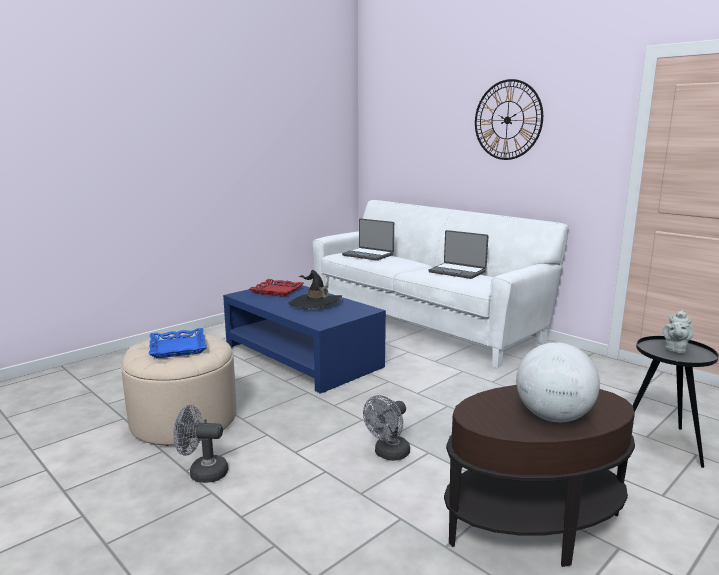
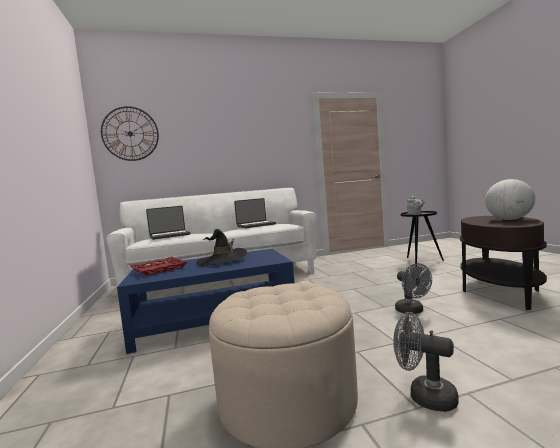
camera: 60 degrees left, 10 degrees down
(178, 347) = (284, 298): blue tray -> none
(202, 472) = (425, 395): grey fan -> grey fan turned 90 degrees clockwise
(507, 120) = (241, 131): wall clock -> wall clock (130, 133)

